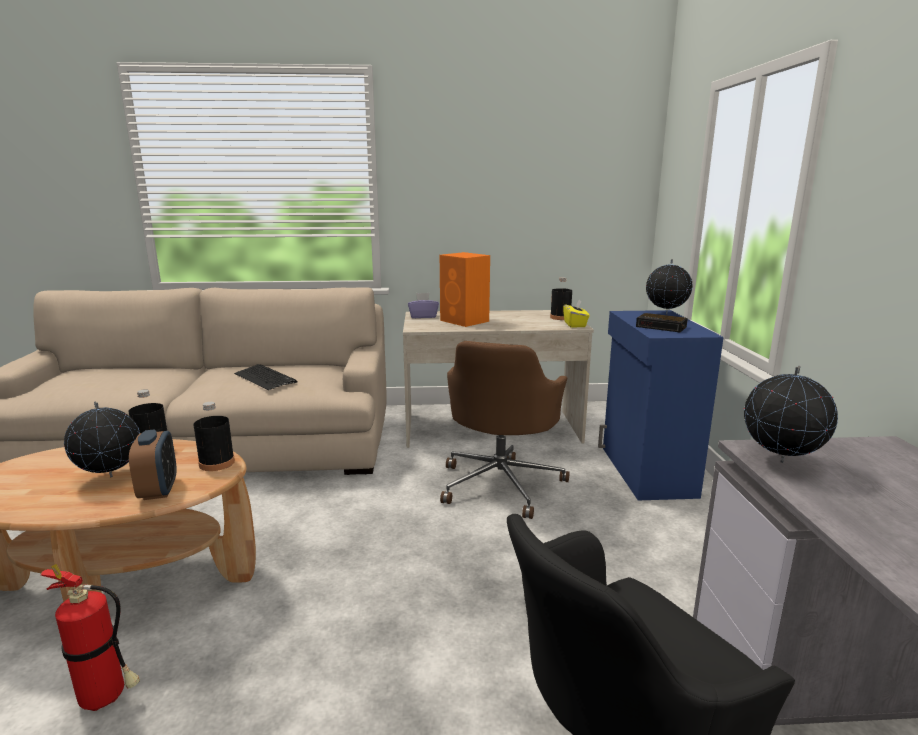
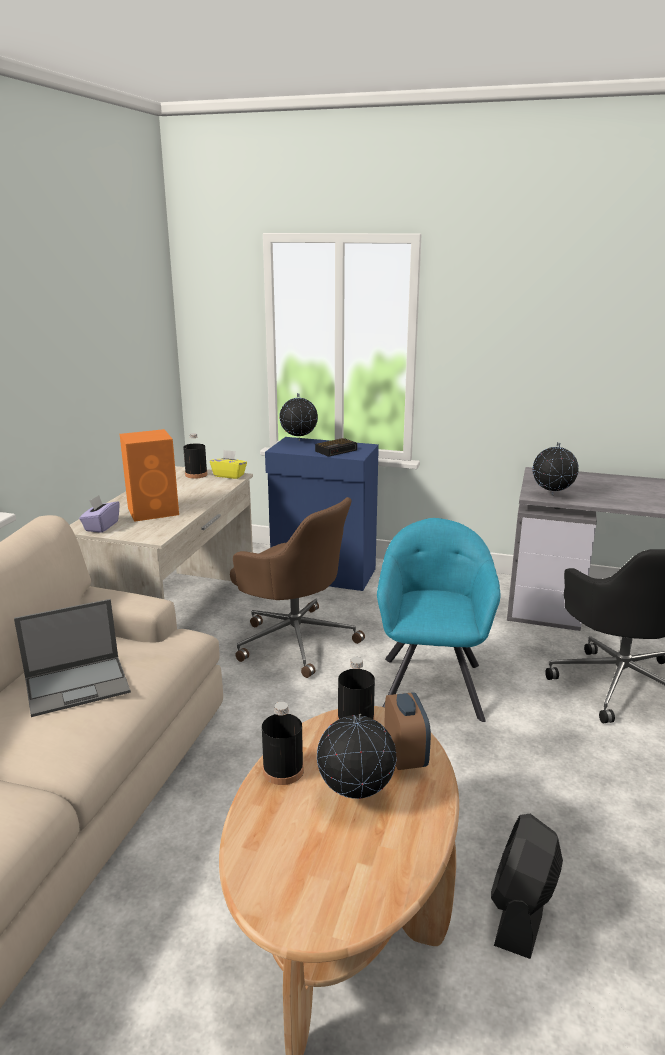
camera: 70 degrees left, 5 degrees up
(108, 699) = (521, 910): fire extinguisher -> black fan
(159, 490) = (405, 756): alarm clock -> alarm clock turned 75 degrees clockwise
(265, 378) = (78, 685): keyboard -> laptop
(477, 580) = (431, 684): none -> turquoise armchair

